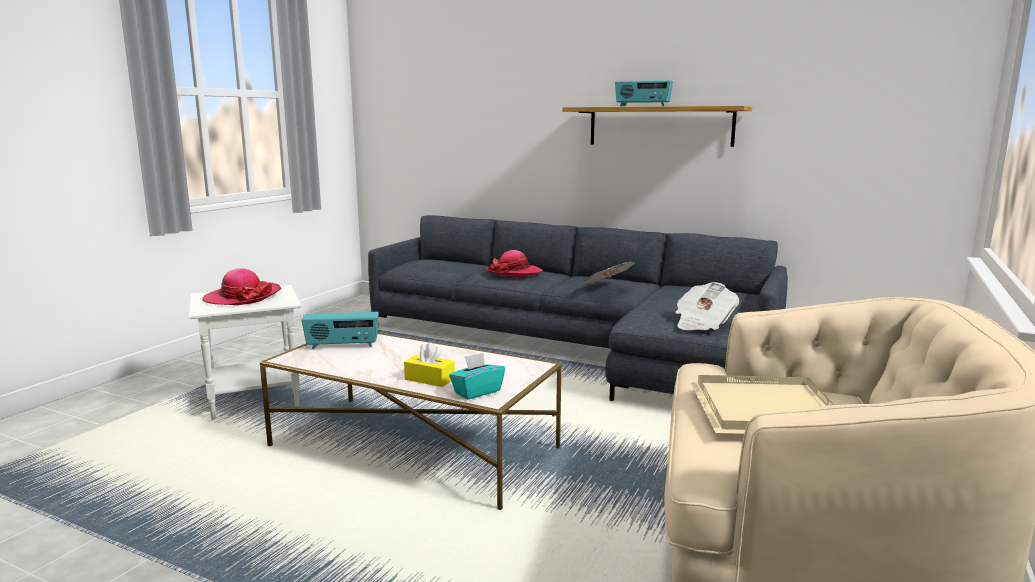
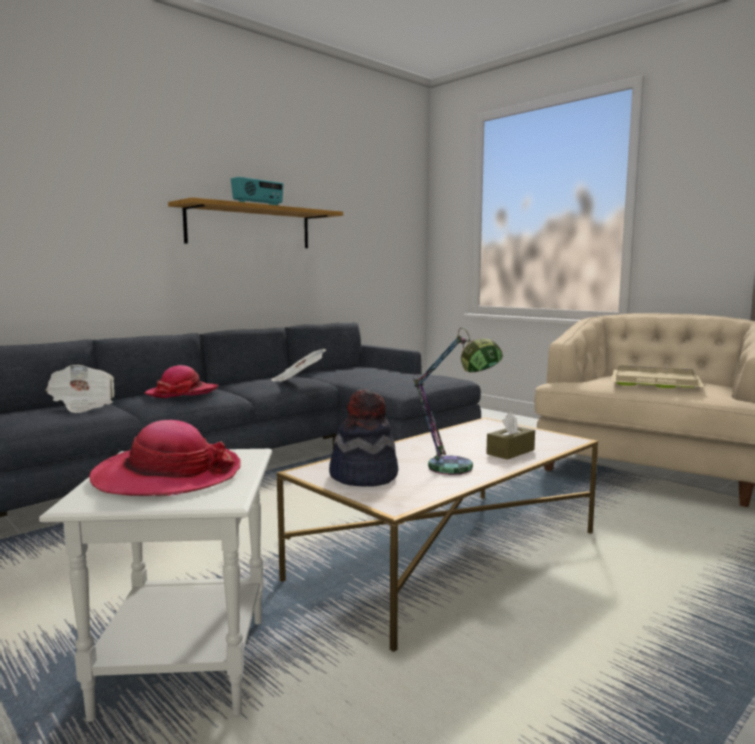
camera: 70 degrees left, 5 degrees down
(342, 346) = (364, 476): radio -> hat
(362, 367) = (457, 472): none -> table lamp
(429, 379) = (510, 452): yellow tissue box -> brown tissue box
(477, 392) = (551, 441): turquoise tissue box -> none
(702, 323) = (429, 379): newspaper -> newspaper (82, 406)

